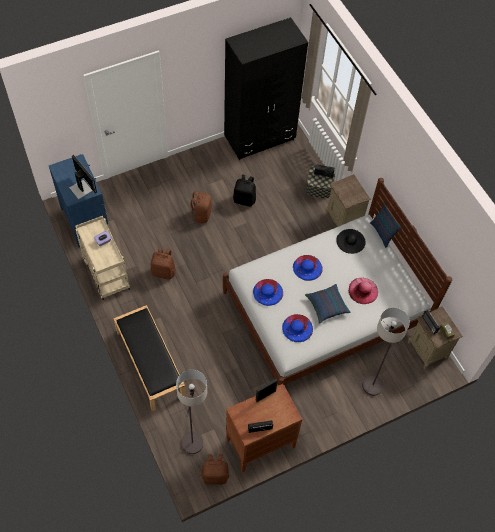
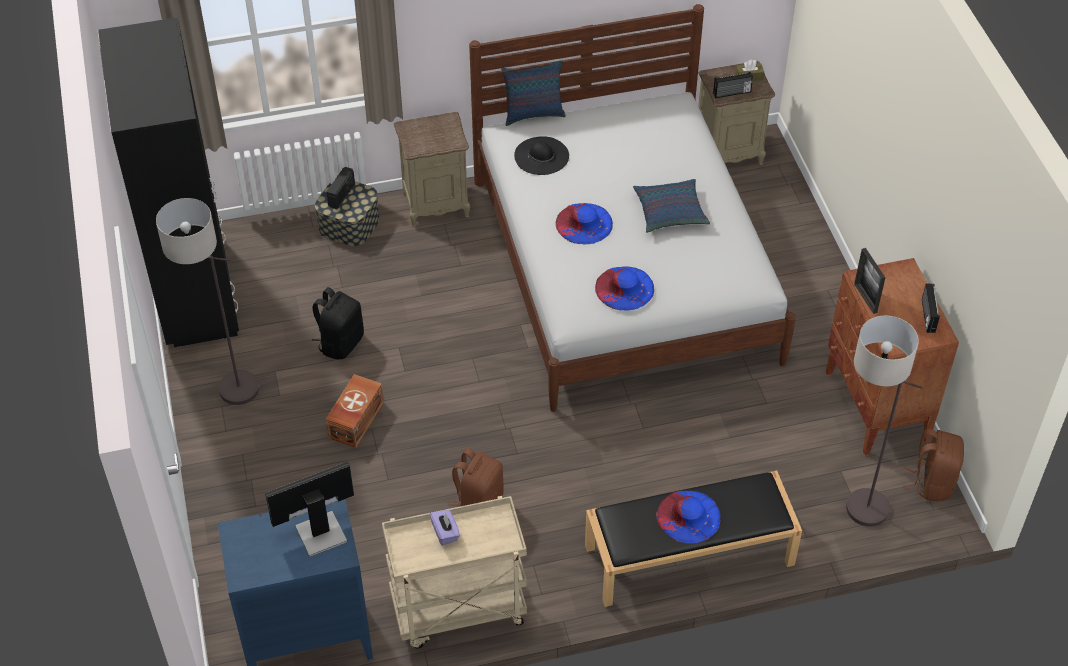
camera: 75 degrees left, 10 degrees down
(201, 214) = (355, 420): brown backpack -> brown storage box
(297, 328) = (708, 260): blue hat -> blue hat (688, 516)
(363, 290) = (648, 160): pink hat -> none
(371, 379) = (772, 233): grey floor lamp -> grey floor lamp (227, 387)

